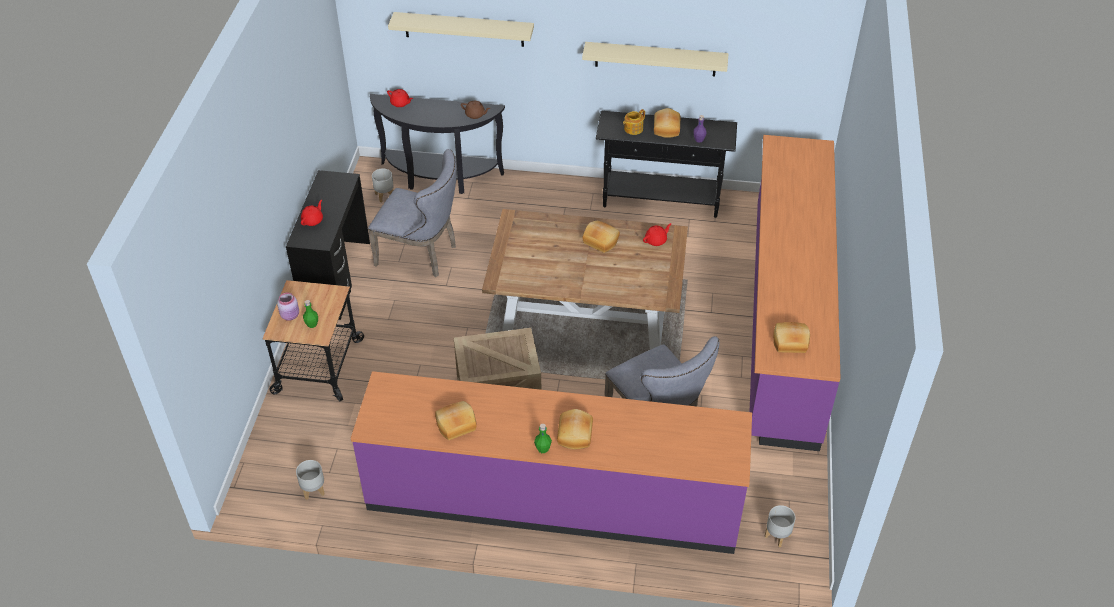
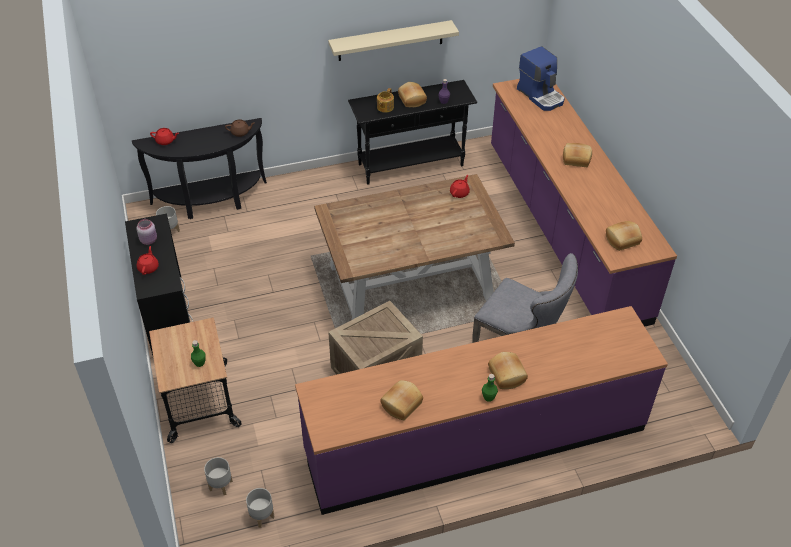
camera: 25 degrees left, 0 degrees up
(290, 315) = (173, 362): pink jar -> pink jar (149, 240)
(422, 254) = (235, 272): grey chair -> none
(464, 29) = (215, 55): beige shelf -> none
(601, 241) = (415, 207): bread -> bread (576, 159)
(777, 535) = (665, 403): grey planter -> grey planter (220, 485)
(808, 162) = (541, 95): none -> coffee machine

